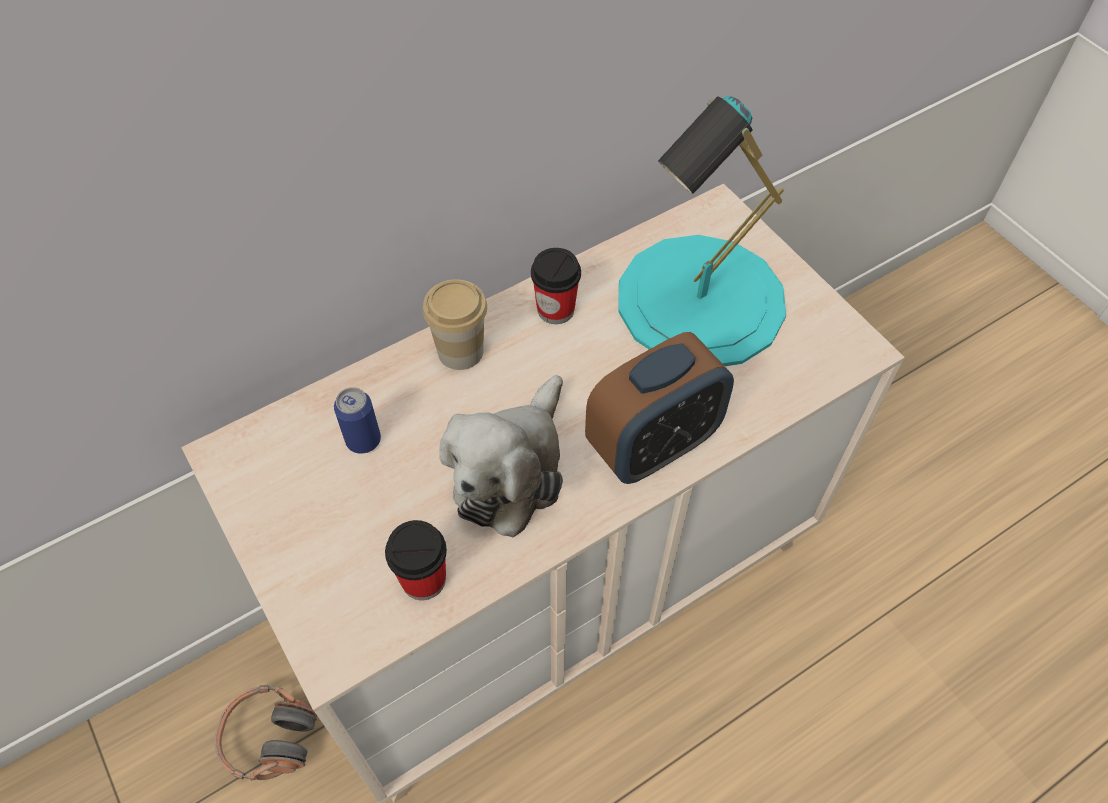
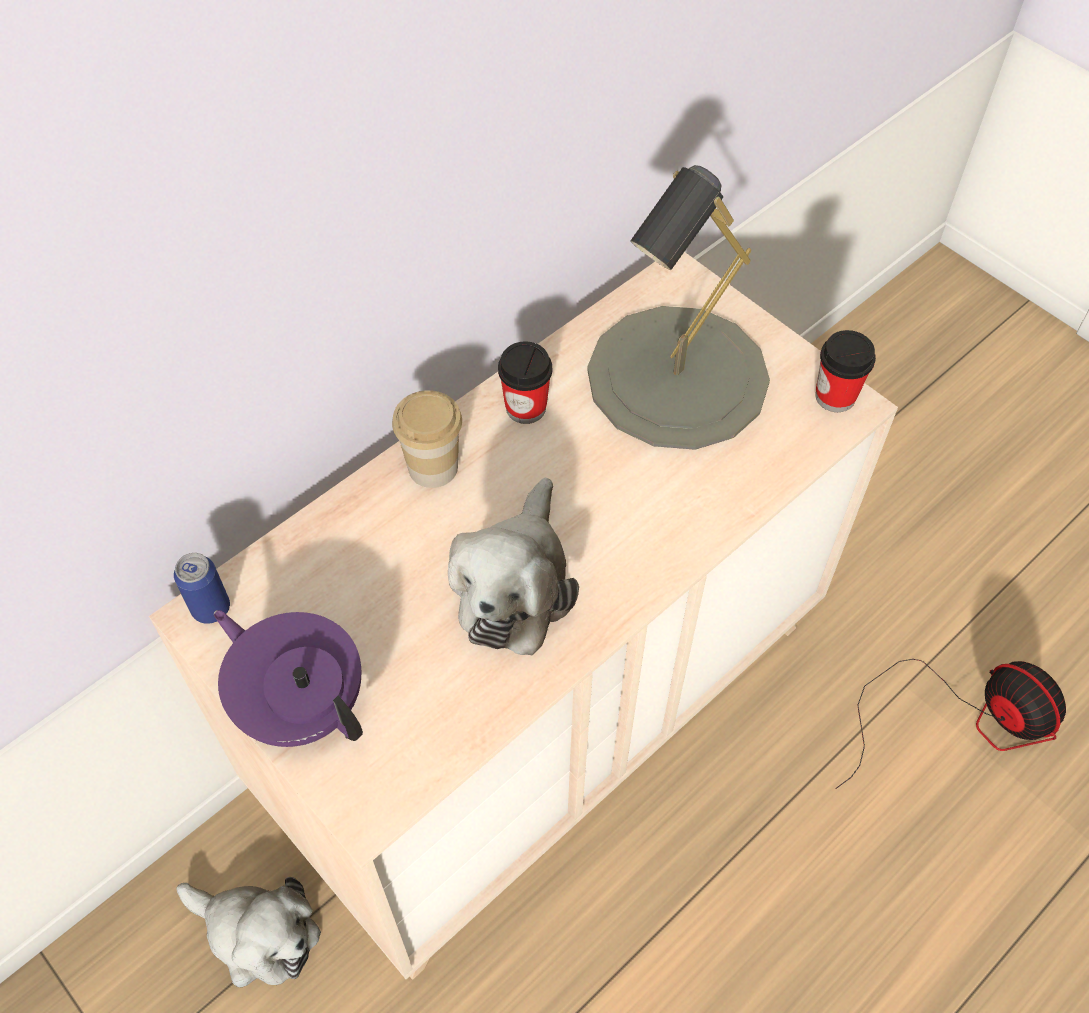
camera: 10 degrees left, 0 degrees up
(270, 738) = (257, 934): headphones -> plush toy
(294, 547) = (301, 703): none -> purple teapot
(363, 440) = (349, 578): can -> can (211, 608)
(423, 579) = (447, 714): cup -> cup (835, 396)
(653, 445) = (658, 537): alarm clock -> none
(701, 301) = (678, 377): turquoise table lamp -> grey table lamp
(934, 653) = (963, 719): none -> fan

